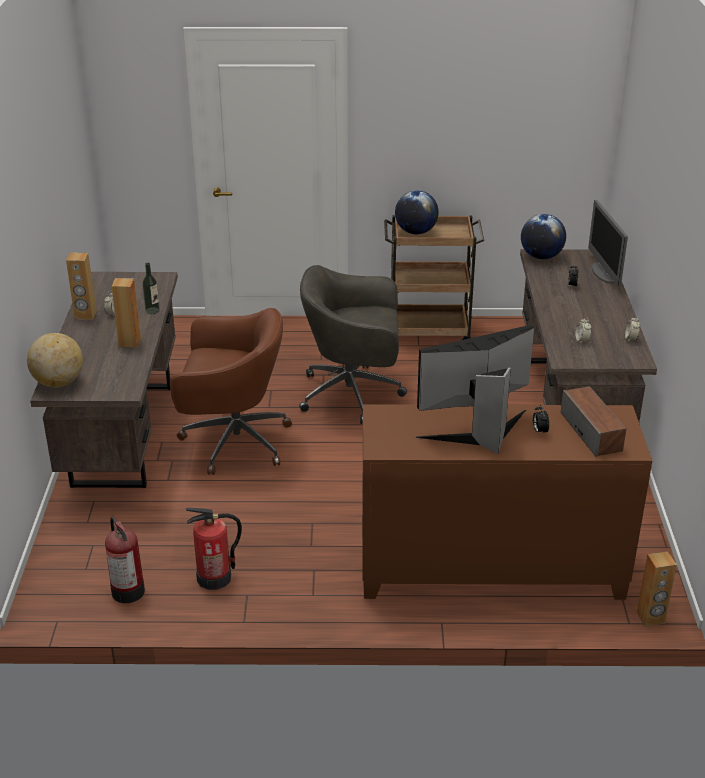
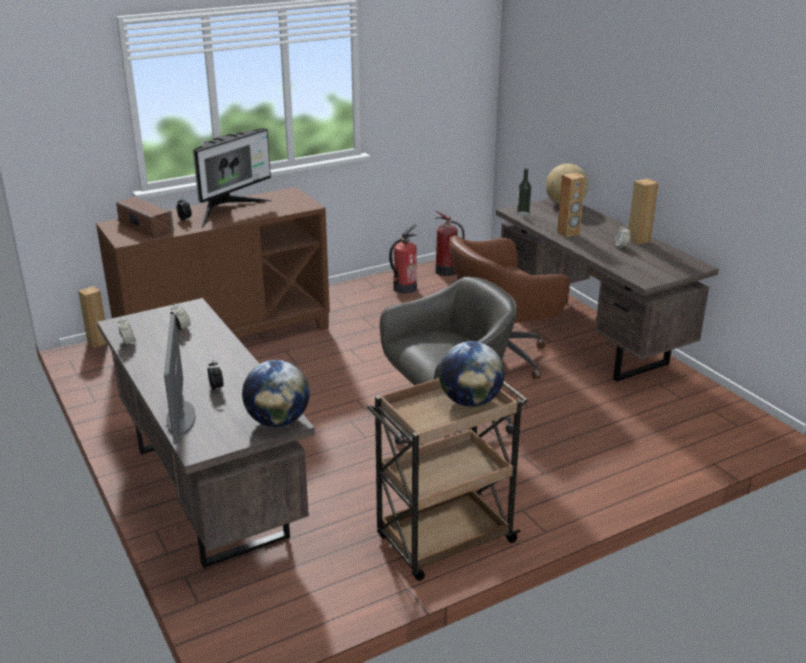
camera: 150 degrees right, 5 degrees down
(152, 310) = (597, 255): bottle -> bottle (523, 213)
(603, 273) = (181, 418): monitor -> monitor turned 150 degrees counterclockwise

